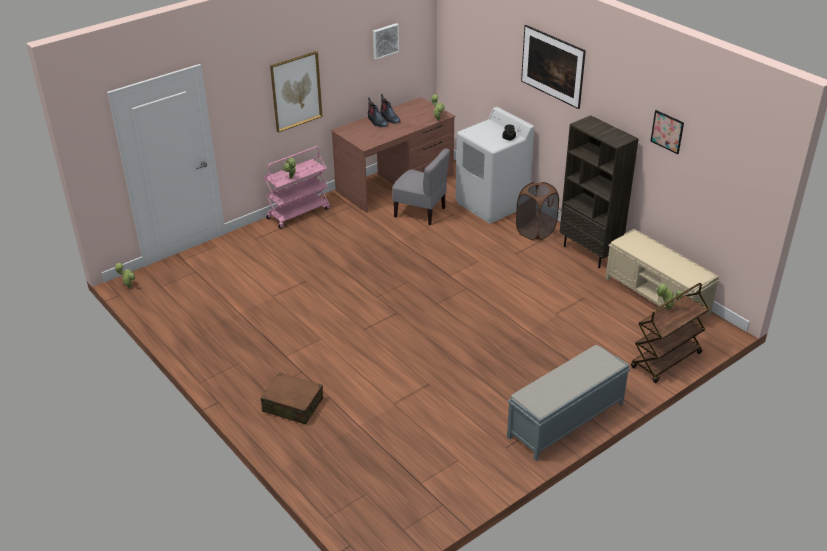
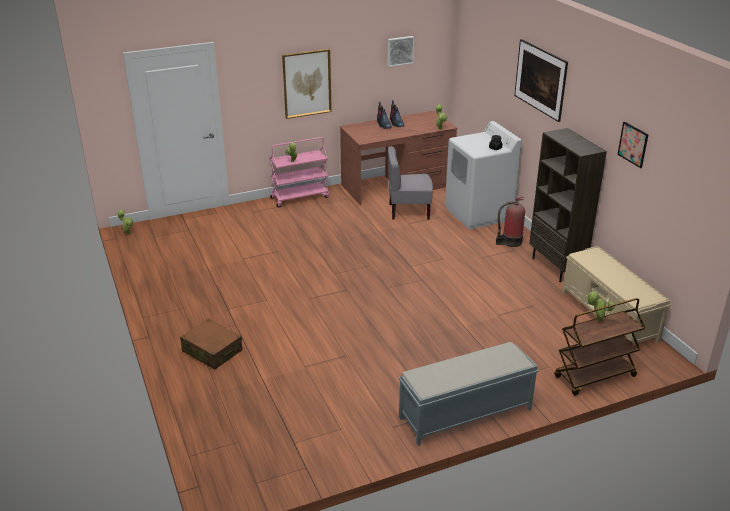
camera: 15 degrees right, 5 degrees down
(420, 212) = (408, 211): grey chair -> grey chair turned 135 degrees clockwise
(535, 231) = (510, 242): brown laundry basket -> fire extinguisher

